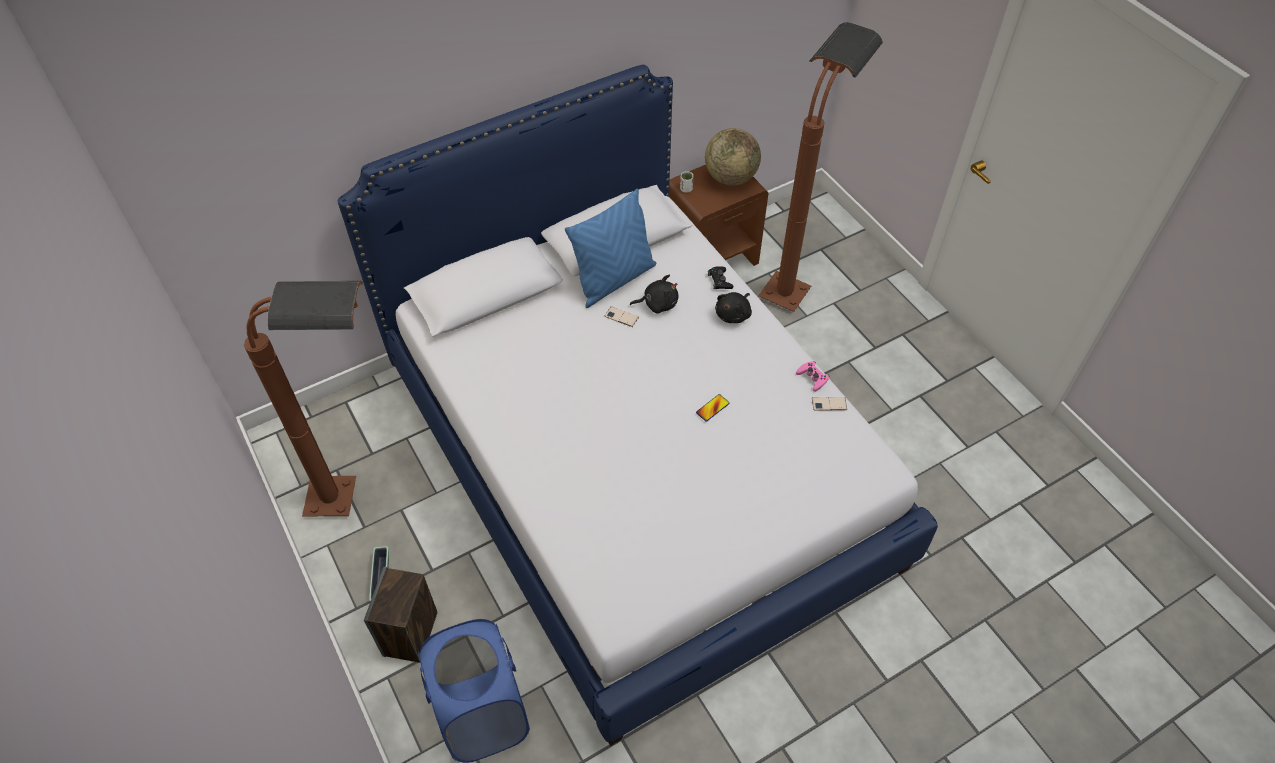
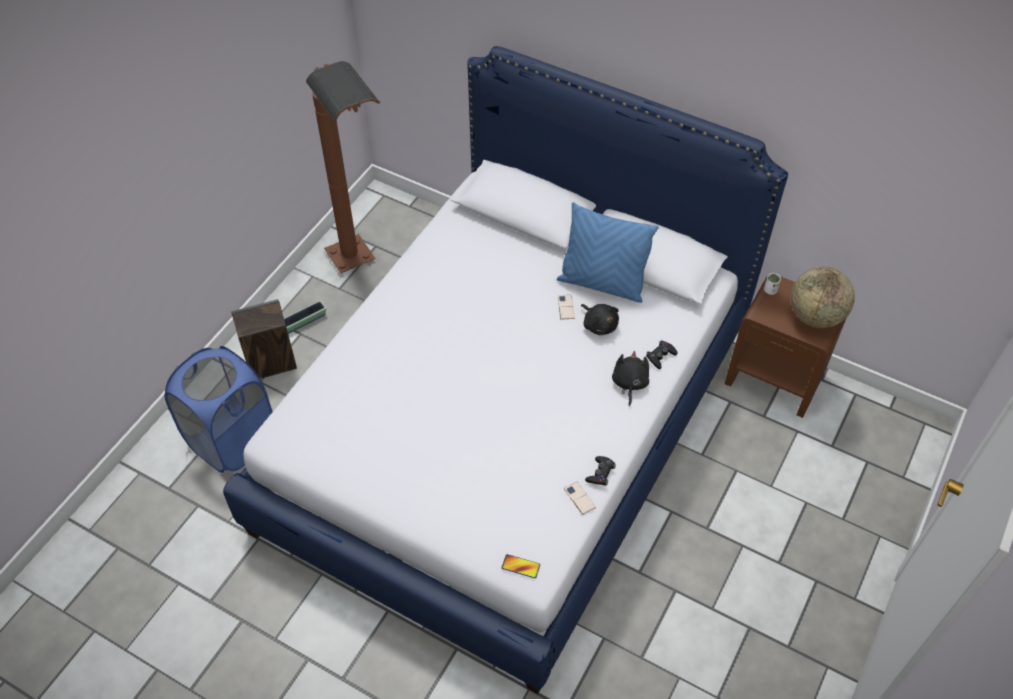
camera: 60 degrees right, 0 degrees up
(712, 408) = (514, 413): phone -> phone (520, 566)
(734, 314) = (629, 383): black plush toy -> black plush toy turned 90 degrees clockwise
(796, 275) = (814, 455): brown floor lamp -> none
(812, 378) = (600, 473): pink game controller -> black game controller

